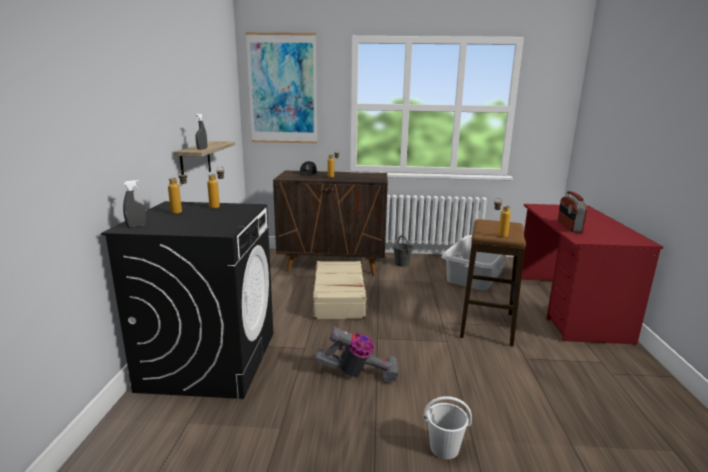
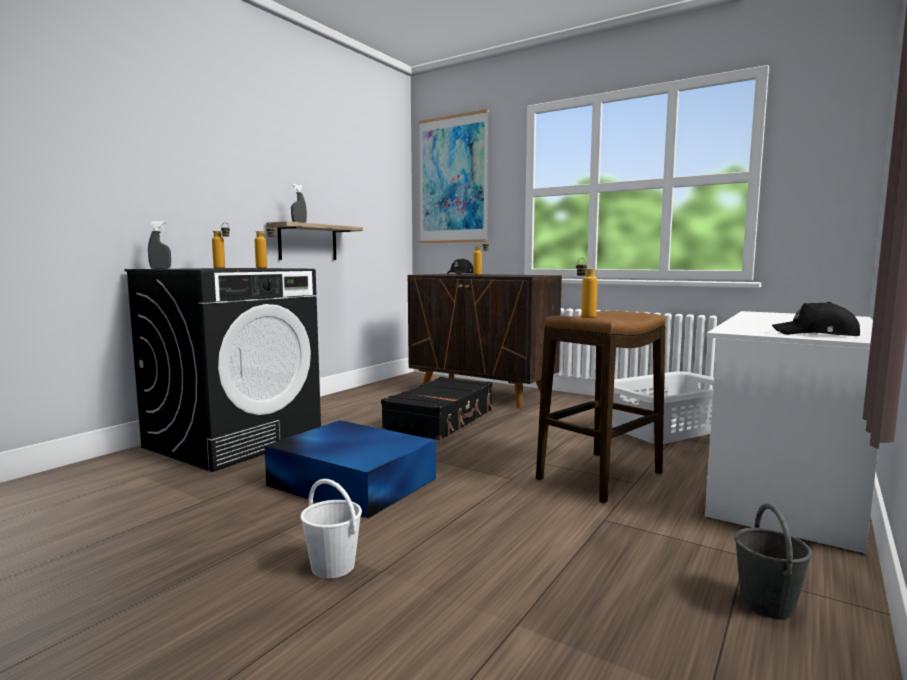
camera: 30 degrees right, 10 degrees down
(340, 298) = (441, 420): beige suitcase -> black suitcase
(358, 374) = (351, 481): vacuum cleaner -> blue storage box
(402, 264) = (574, 404): grey bucket -> grey bucket (767, 604)
(568, 307) = (786, 485): red desk -> white desk
(569, 227) = (751, 324): radio -> none
(618, 238) = (816, 334): none -> black cap

